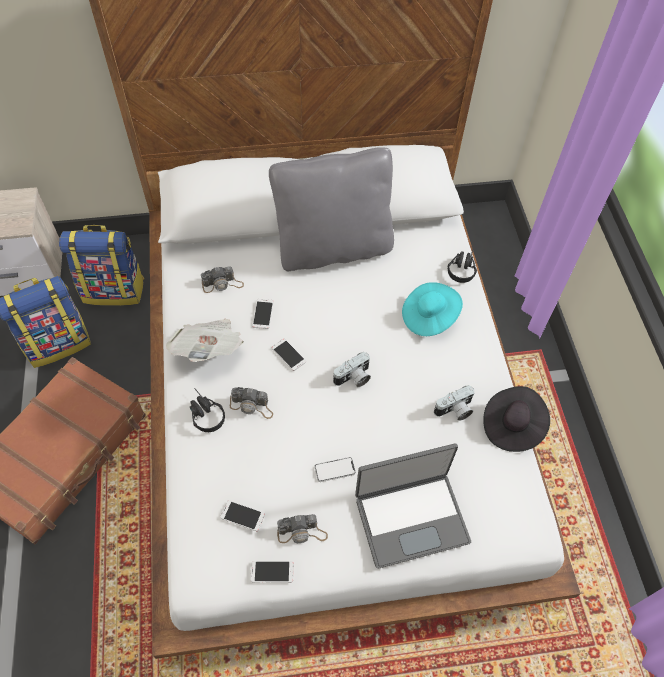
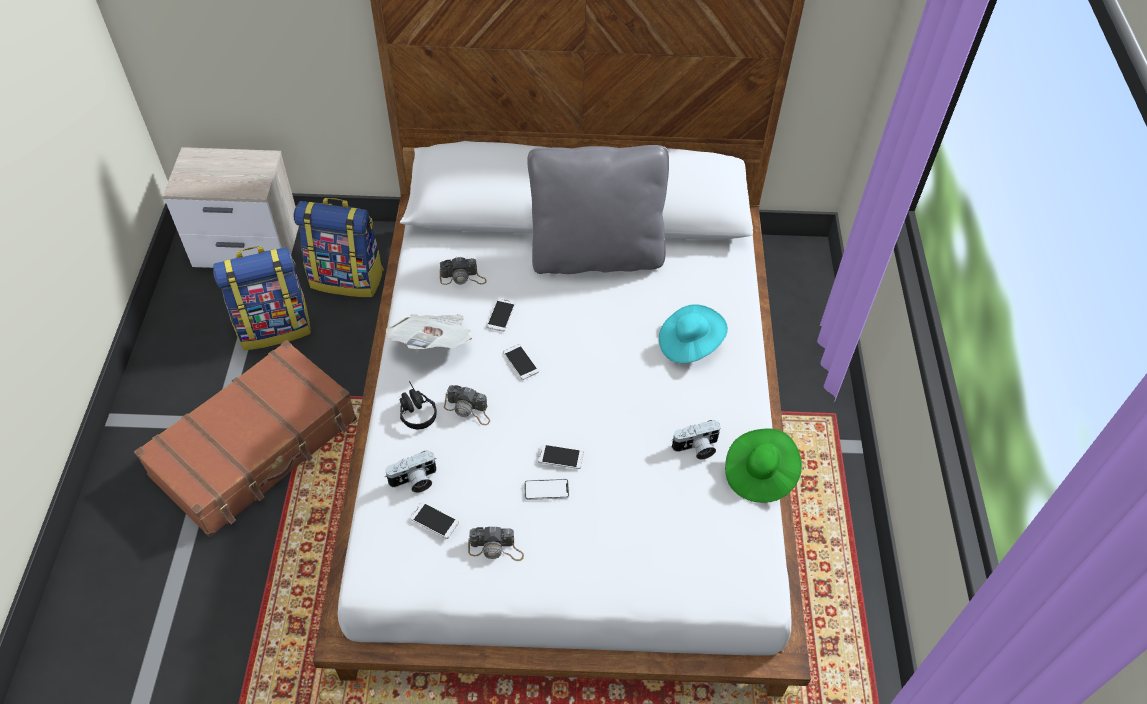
camera: 10 degrees right, 5 degrees down
(272, 572) = (454, 583): phone -> phone (560, 457)
(354, 378) = (588, 397): camera -> camera (414, 481)
(411, 517) = (621, 552): laptop -> none
(462, 268) = (740, 296): black headphones -> none
(511, 426) = (759, 474): black hat -> green hat

